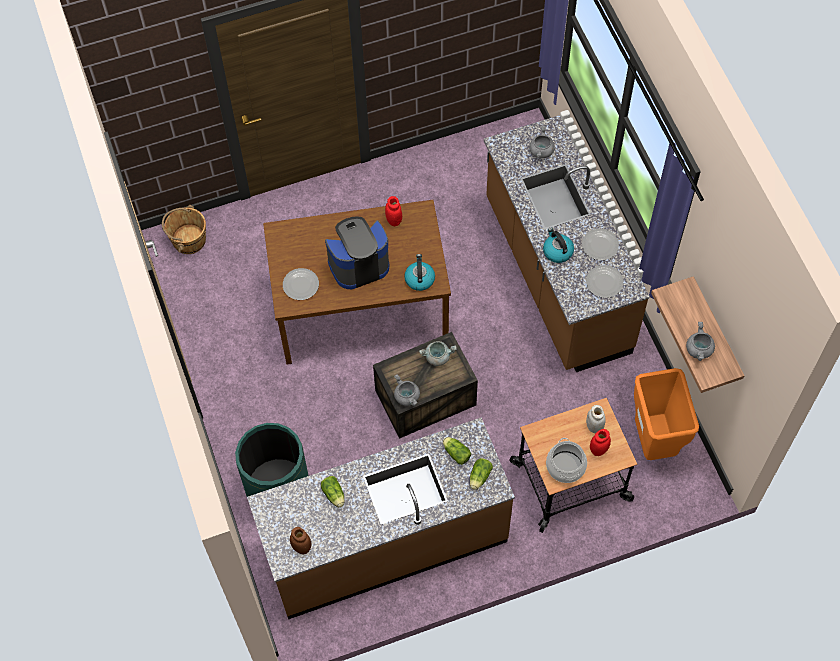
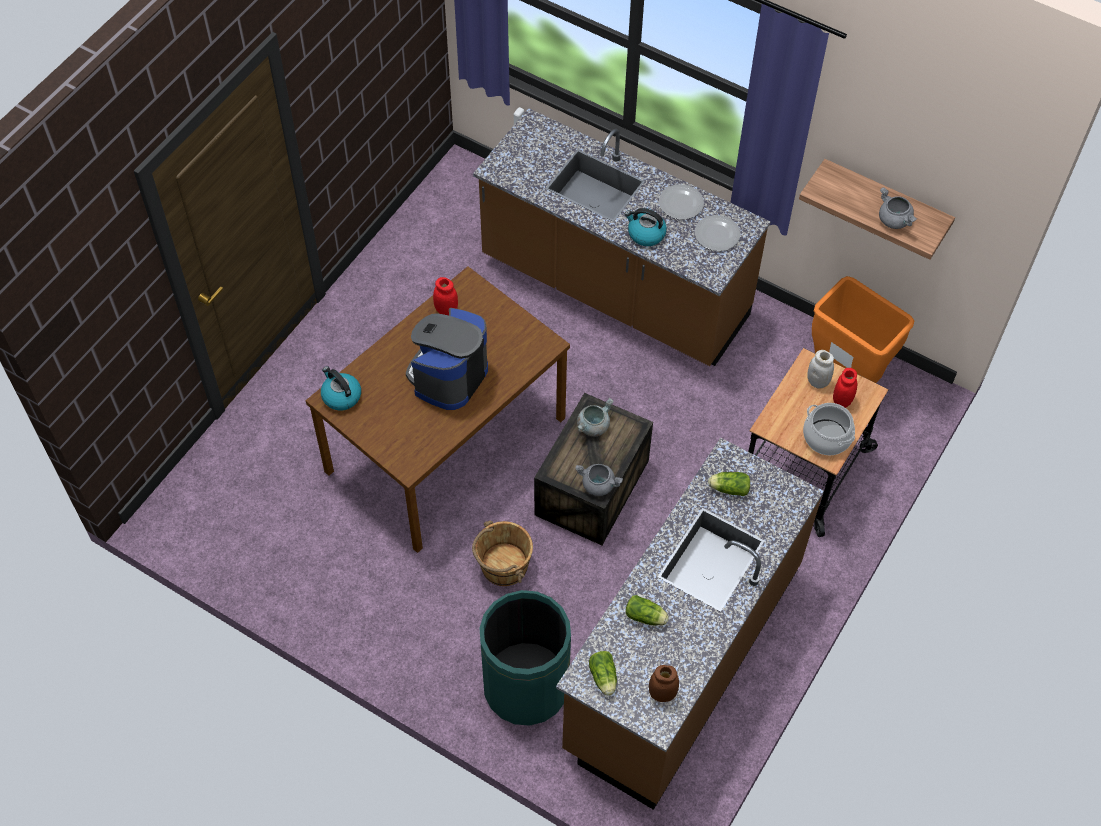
camera: 40 degrees left, 5 degrees down
(188, 240) = (192, 497): brown bucket -> brown bucket (503, 566)
(301, 284) = (405, 435): plate -> none
(419, 279) = (525, 350): kettle -> kettle (341, 396)
(479, 477) = (773, 496): lettuce -> lettuce (603, 678)
(541, 151) = (543, 151): grey cooking pot -> none

